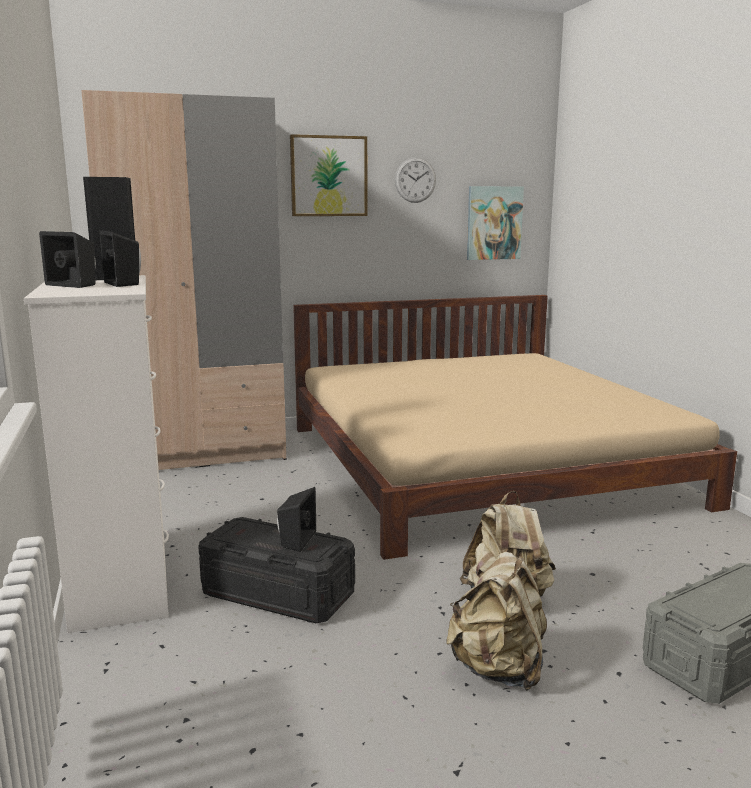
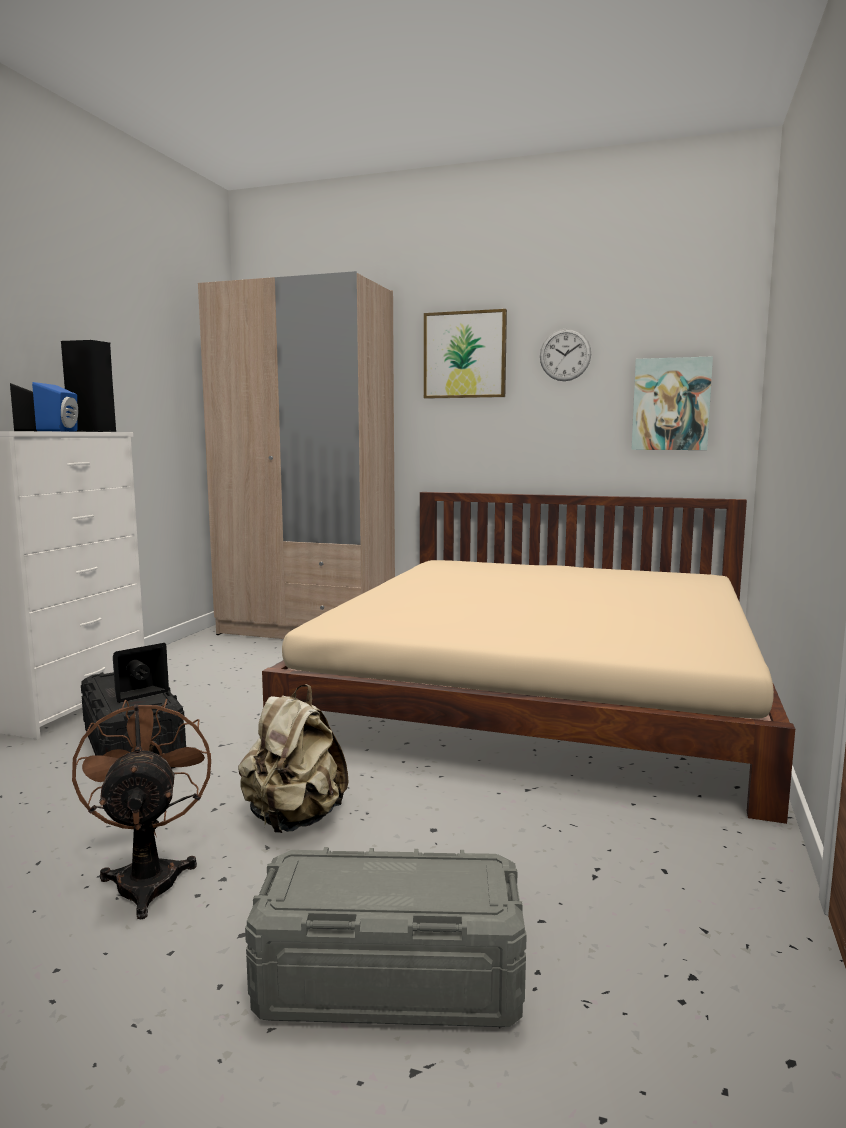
camera: 35 degrees right, 5 degrees down
(125, 283) = (61, 431): black speaker -> blue speaker
(498, 670) = (148, 876): beige backpack -> brown fan

